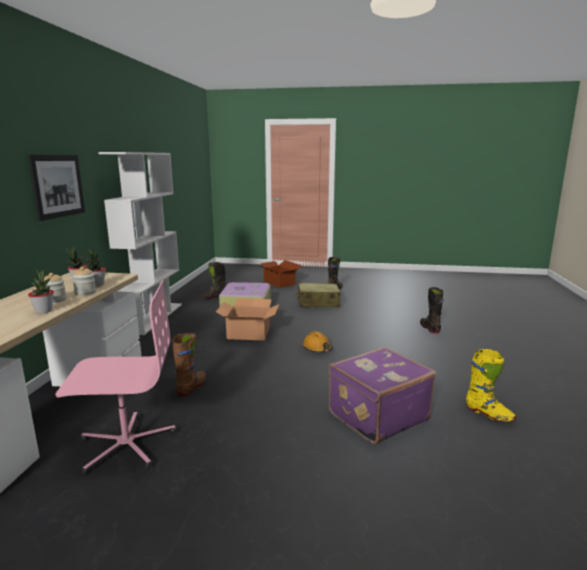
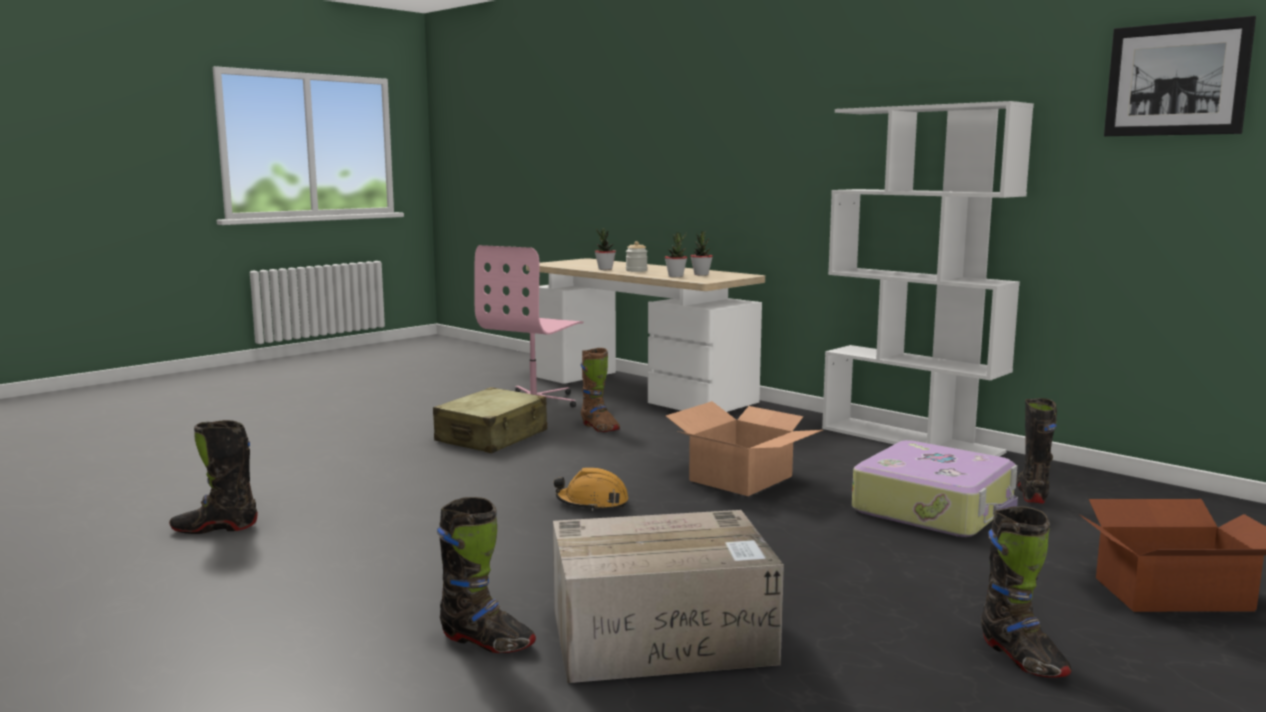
camera: 125 degrees right, 5 degrees down
(58, 186) = (780, 160): picture -> picture (1176, 79)
(85, 293) = (647, 274): jar -> none
(317, 303) = (875, 582): beige suitcase -> beige suitcase (492, 437)
(376, 415) = (363, 478): purple suitcase -> none
(387, 314) = (664, 636): none -> cardboard box
(488, 414) = (215, 528): yellow boot -> black boot

